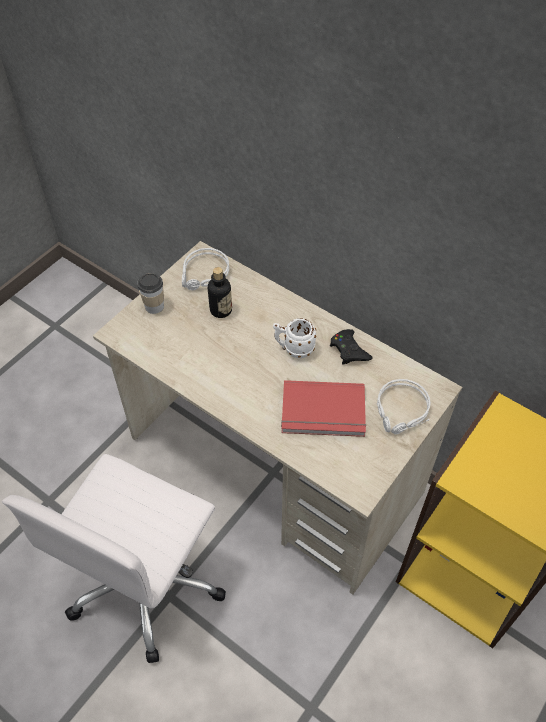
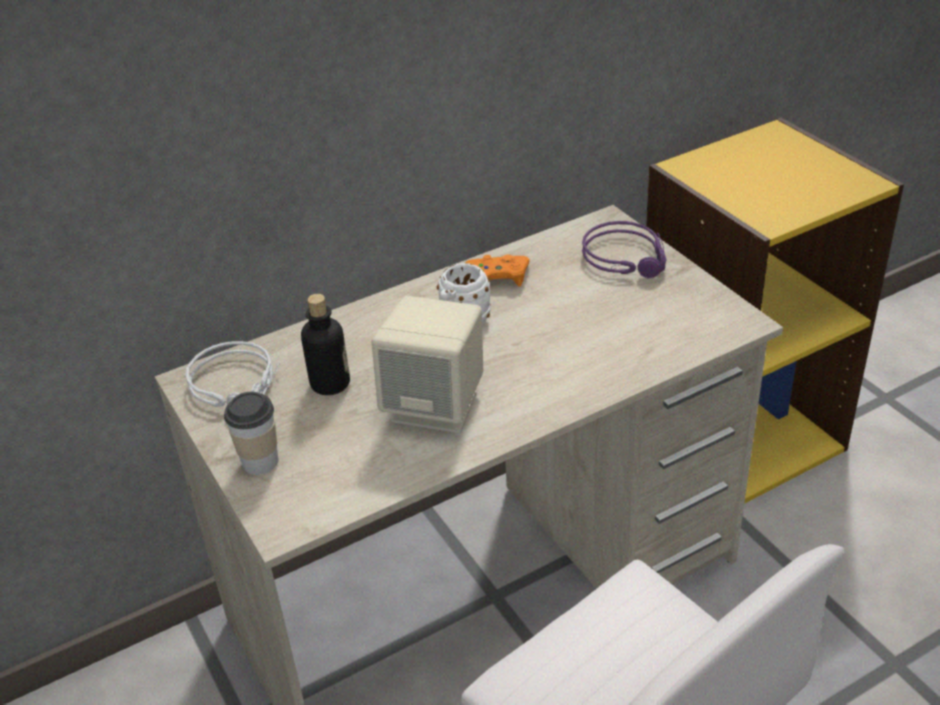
camera: 65 degrees left, 15 degrees down
(220, 361) = (436, 406): none -> beige speaker
(323, 412) = (595, 324): red book -> none
(349, 350) = (498, 276): black game controller -> orange game controller
(402, 411) = (628, 258): grey headphones -> purple headphones

